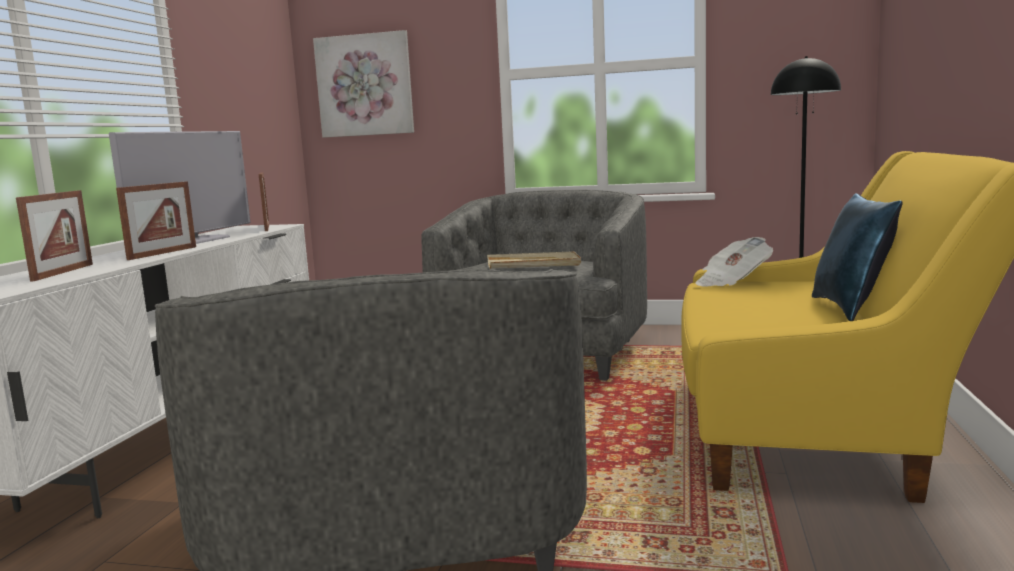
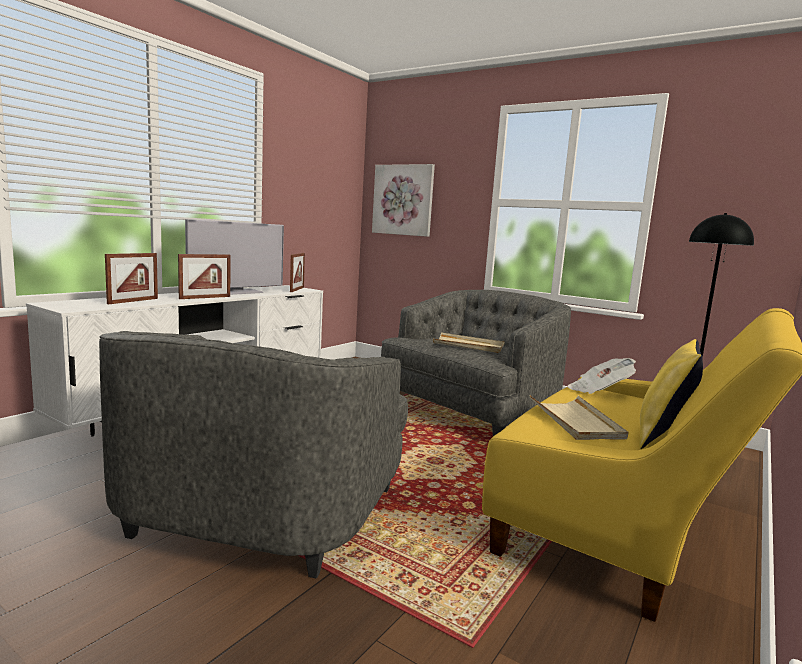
camera: 20 degrees right, 0 degrees up
(754, 312) = (575, 421): none -> beige tray
(852, 309) = (662, 437): blue pillow -> yellow pillow

